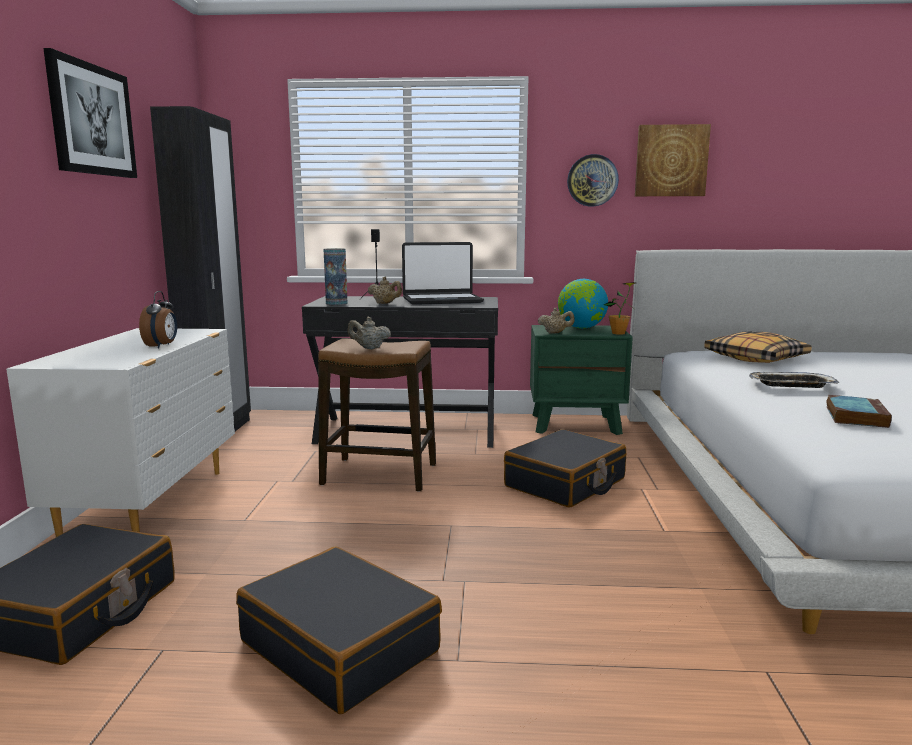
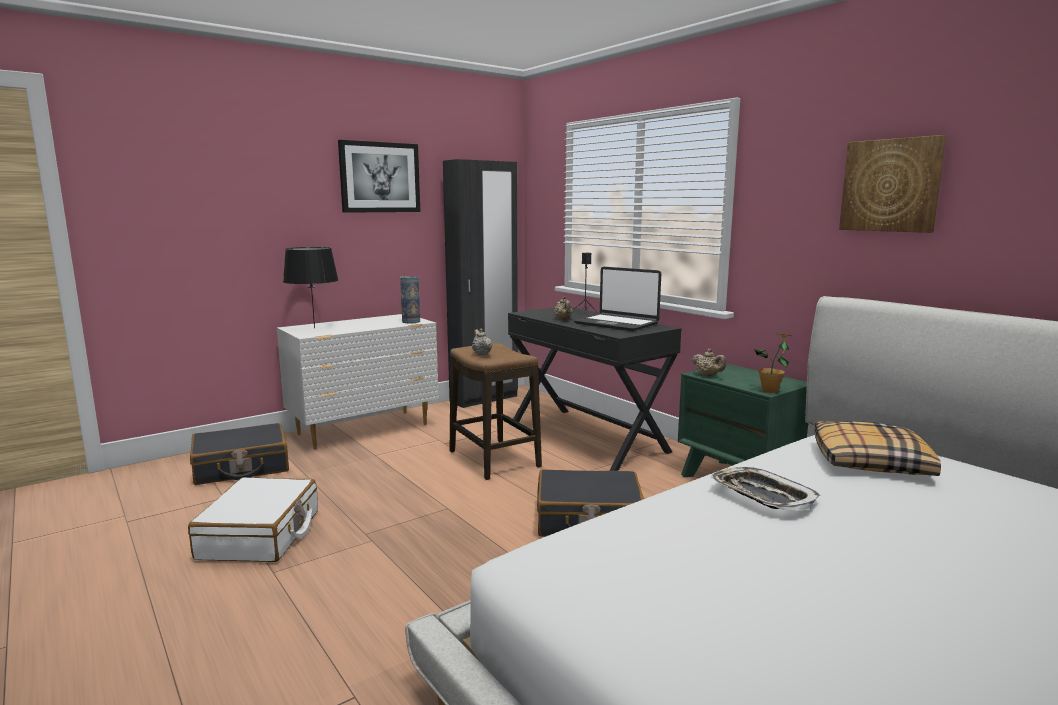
camera: 50 degrees right, 0 degrees up
(83, 358) = (314, 328): none -> black table lamp
(162, 346) = (363, 328): alarm clock -> none
(336, 303) = (536, 314): vase -> vase (411, 321)
(340, 646) = (261, 535): black suitcase -> white suitcase
(581, 328) = (758, 376): globe -> none
(592, 180) = (796, 209): wall clock -> none
(855, 416) = (679, 542): book -> none

